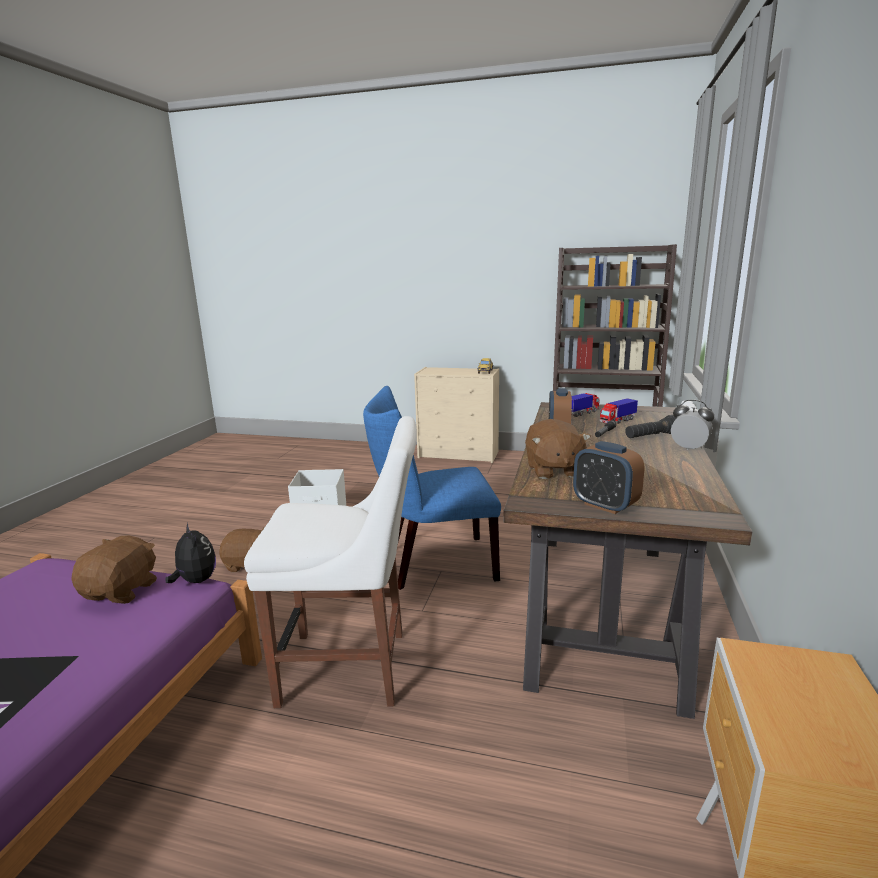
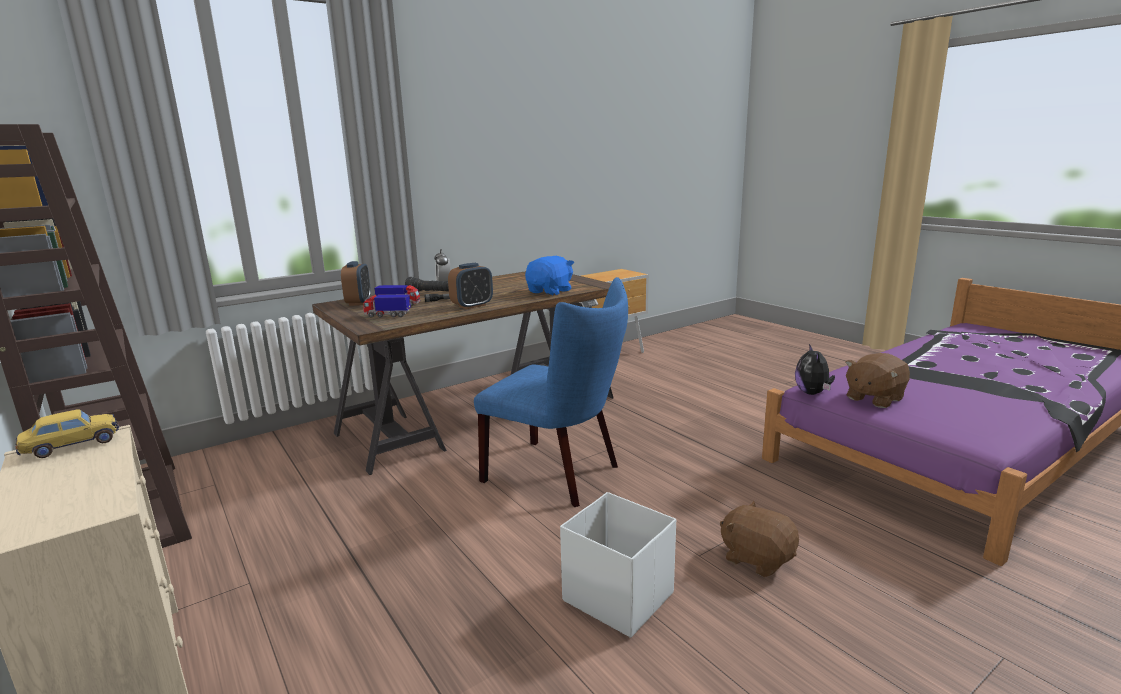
camera: 140 degrees left, 0 degrees up
(351, 668) = (699, 434): white chair -> none
(553, 470) = (550, 291): brown plush toy -> blue plush toy
(605, 505) = (573, 279): alarm clock -> alarm clock (358, 302)

